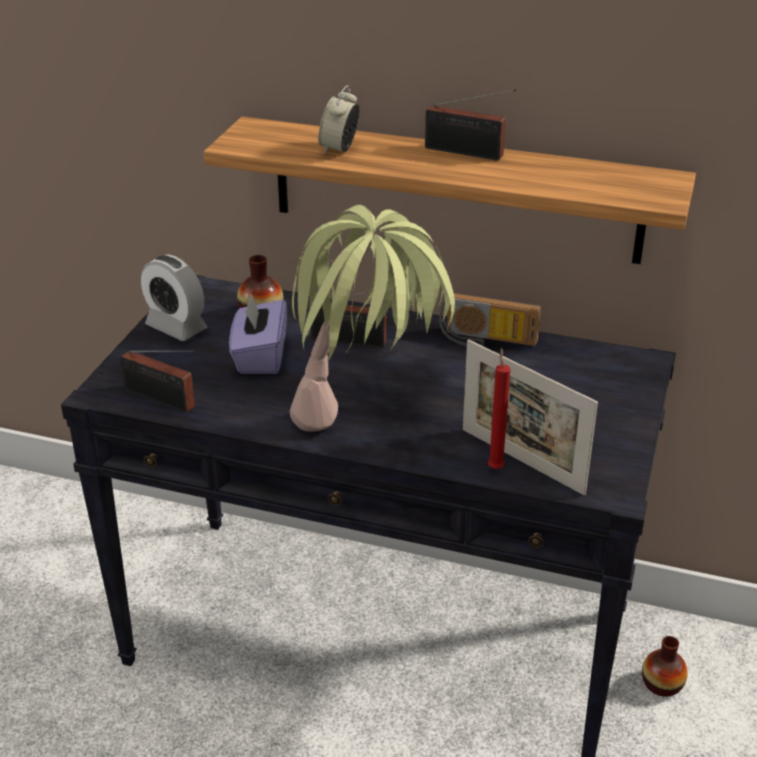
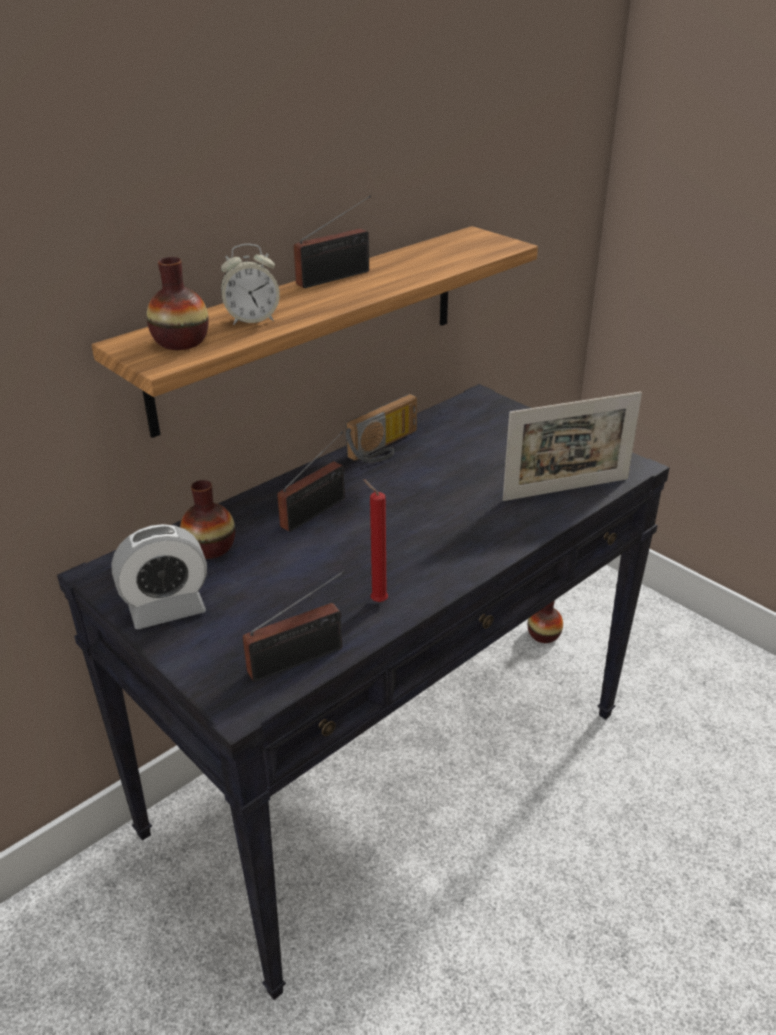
camera: 60 degrees left, 0 degrees up
(260, 357) = (286, 571): purple tissue box -> none
(272, 140) = (181, 342): none -> vase
(339, 149) = (252, 319): alarm clock -> alarm clock turned 60 degrees counterclockwise
(369, 427) = (461, 545): potted plant -> none
(495, 467) = (565, 503): red candle -> red candle (376, 601)

